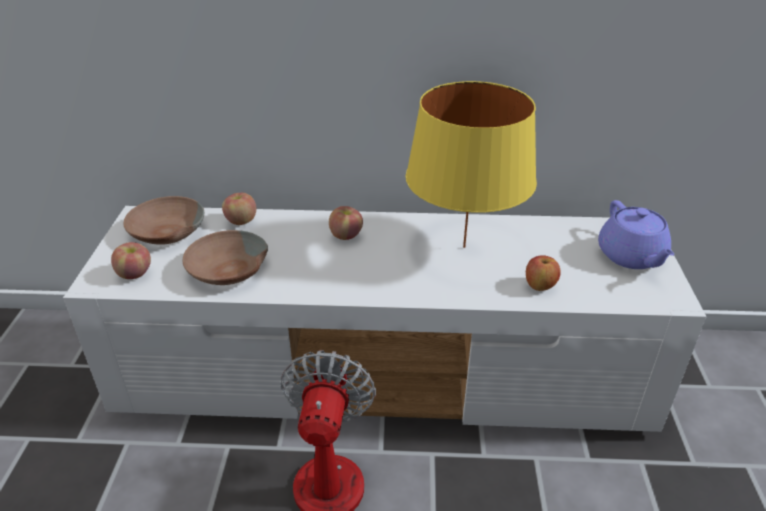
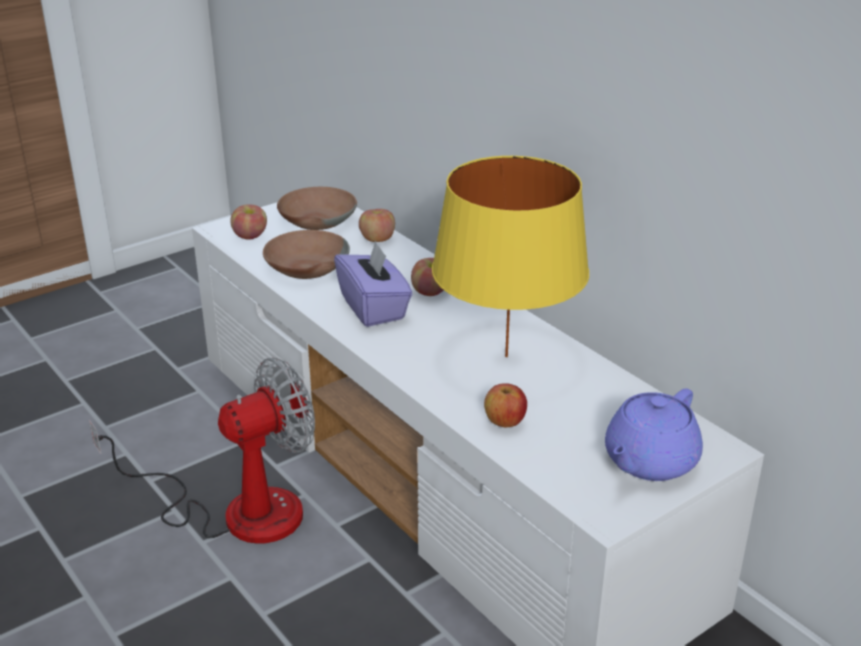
camera: 50 degrees right, 5 degrees down
(332, 268) = (374, 308): none -> purple tissue box

